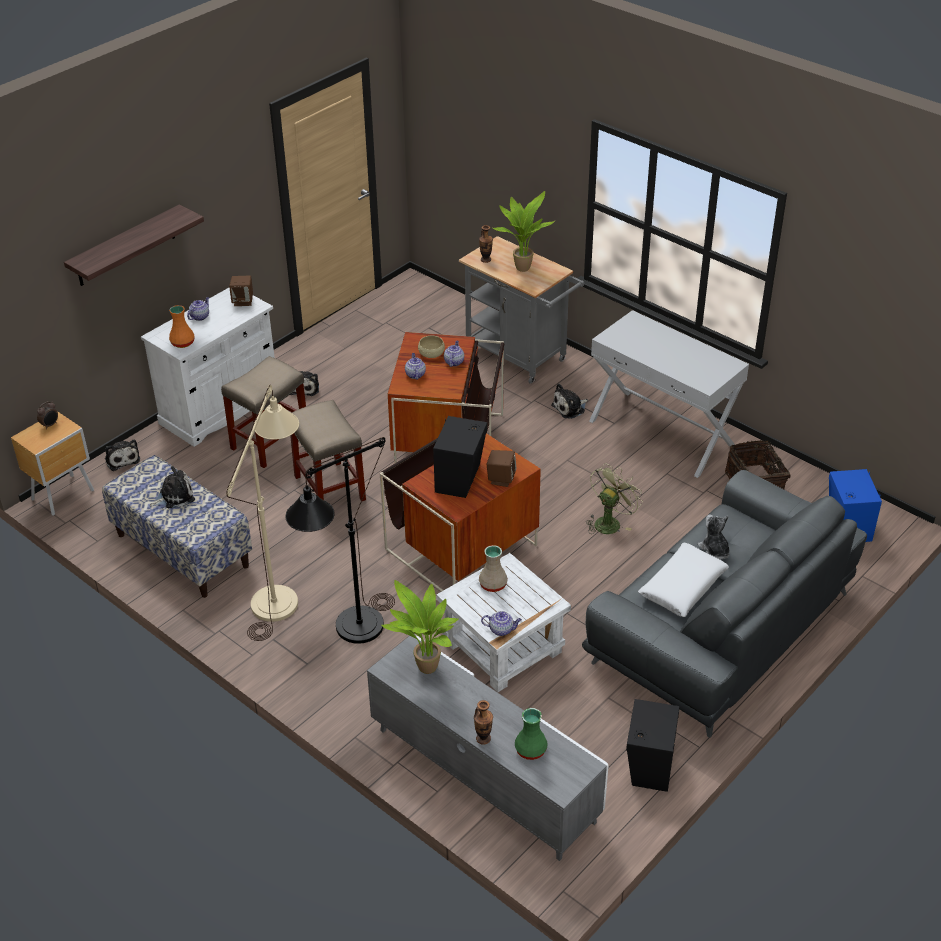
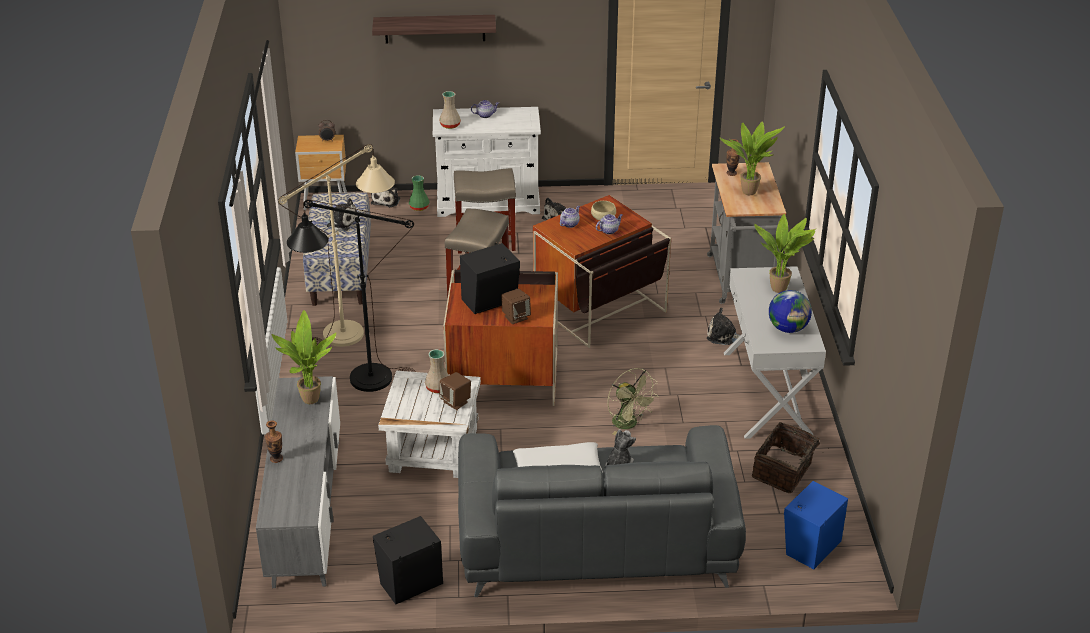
camera: 45 degrees right, 5 degrees down
(182, 342) = (450, 125): orange vase -> beige vase
(243, 301) = (526, 119): brown speaker -> brown speaker (456, 402)
(501, 630) = (400, 416): teapot -> none
(531, 749) = (291, 484): green vase -> green vase (419, 207)
(609, 522) = (629, 424): green fan -> green fan turned 60 degrees clockwise
(648, 334) = (780, 288): none -> potted plant
(701, 362) = (788, 328): none -> globe

